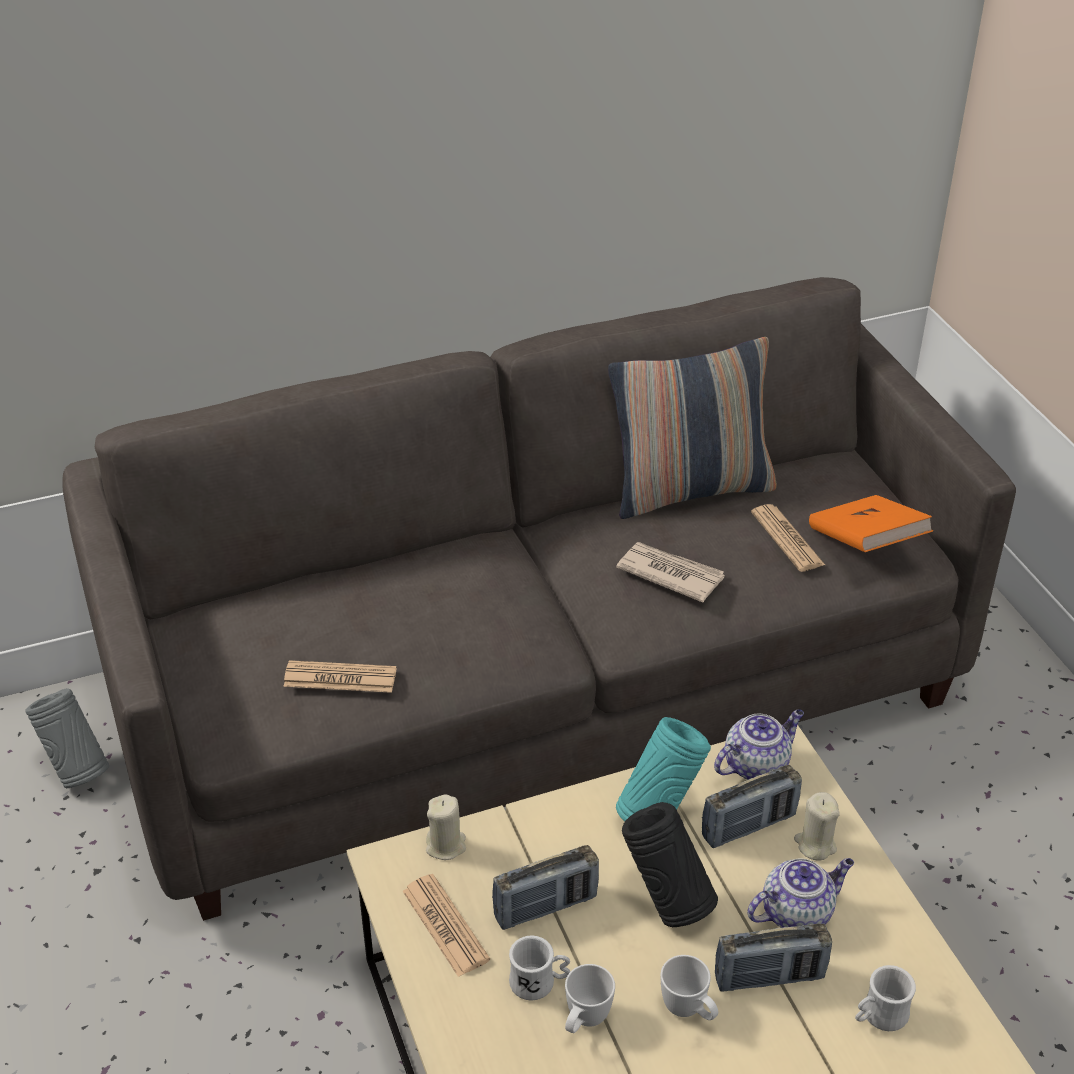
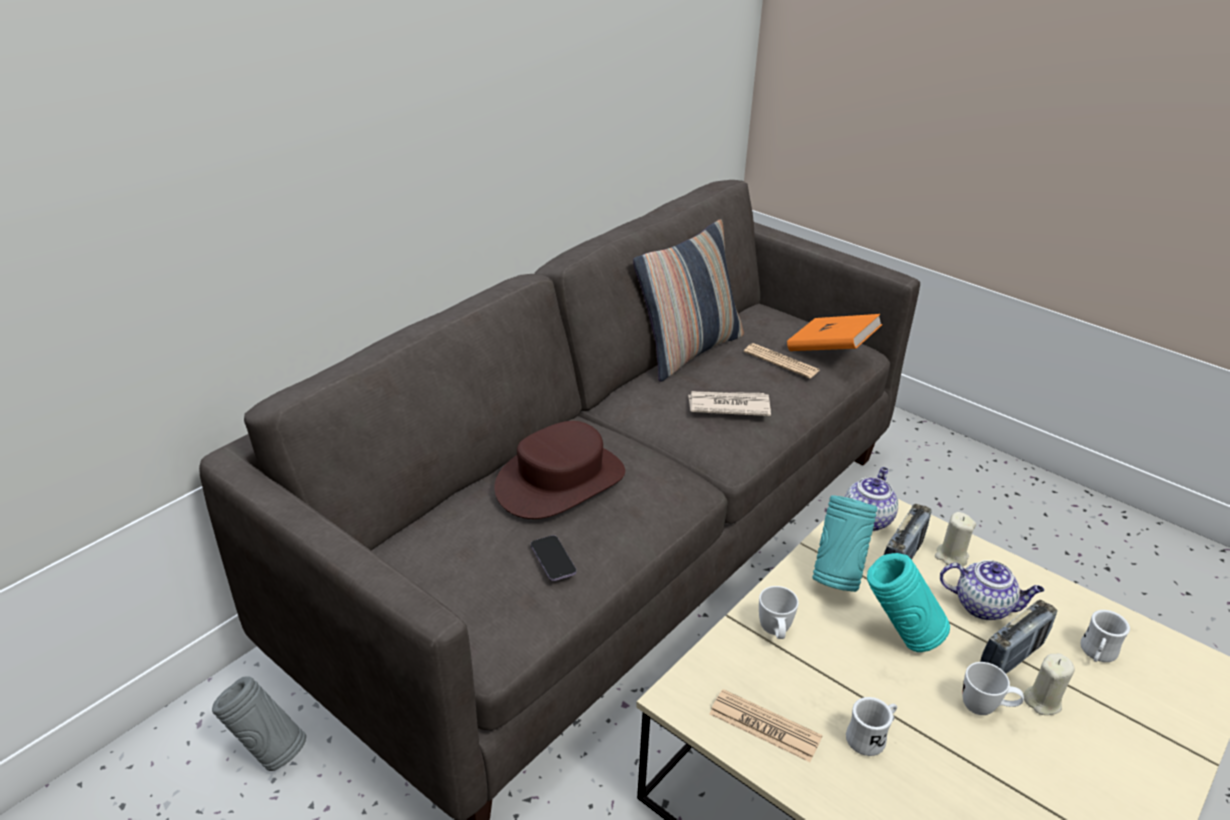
camera: 30 degrees left, 5 degrees down
(340, 678) = (553, 560): newspaper -> phone
(410, 598) = (560, 481): none -> brown hat
(446, 845) = (711, 663): beige candle -> beige candle (1042, 701)
(545, 907) = (823, 677): radio -> none
(584, 1021) = (927, 751): white mug -> white mug (775, 633)
(666, 902) = (899, 636): black vase -> turquoise vase
(797, 912) = (984, 606): teapot -> teapot turned 75 degrees clockwise

